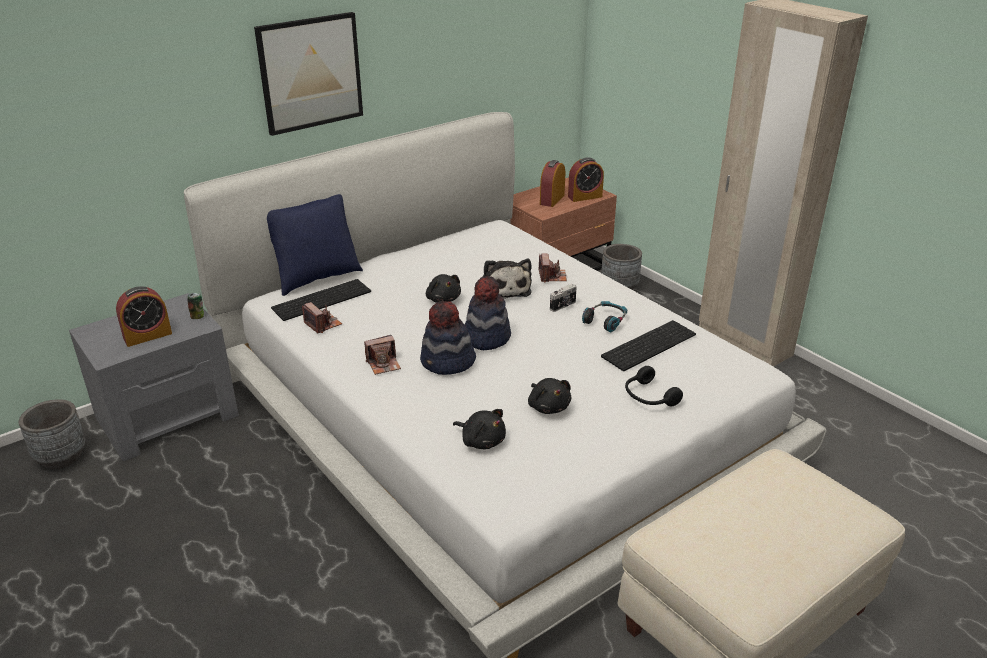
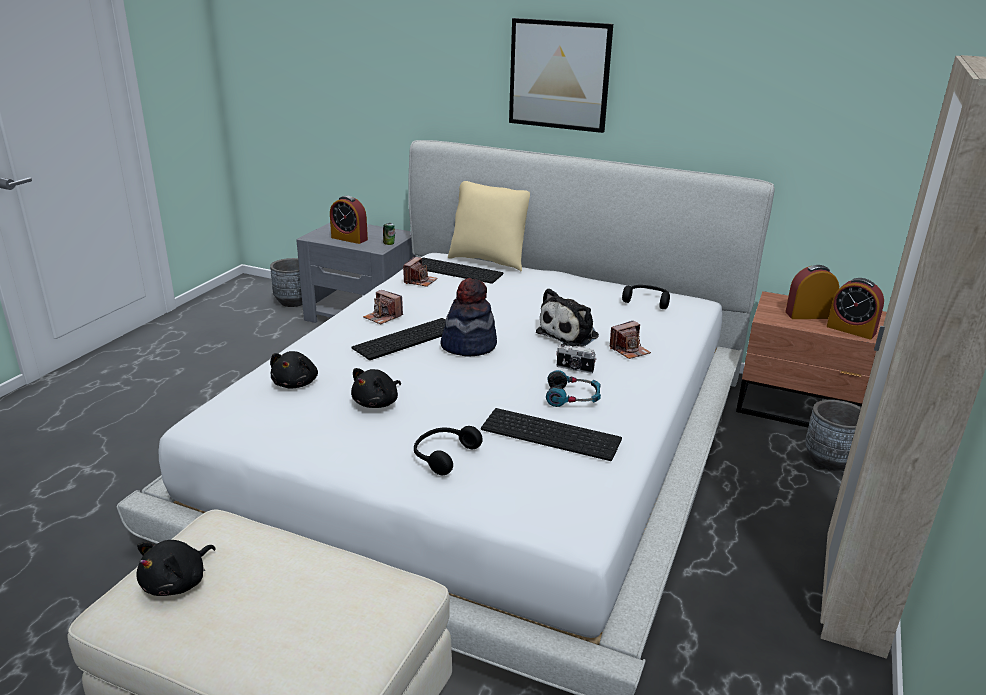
camera: 60 degrees right, 5 degrees down
(316, 278) = (489, 261): blue pillow -> beige pillow
(443, 299) = (517, 313): black plush toy -> black plush toy (178, 582)
(447, 363) = (407, 340): hat -> keyboard
(479, 241) = (647, 301): none -> black headphones

